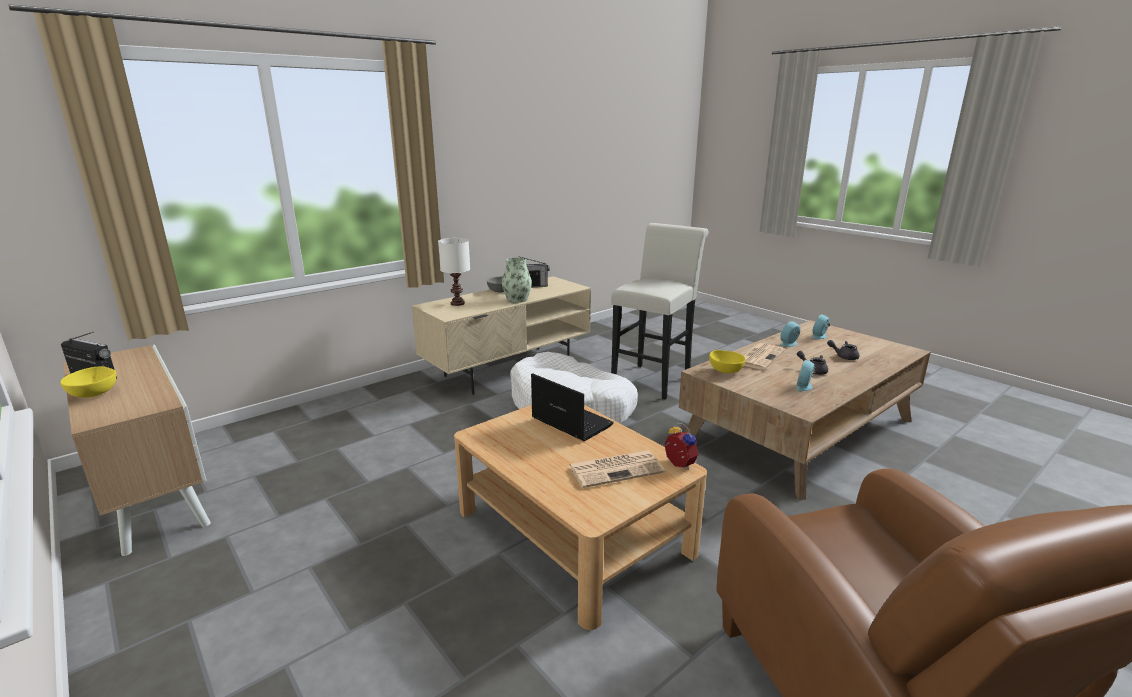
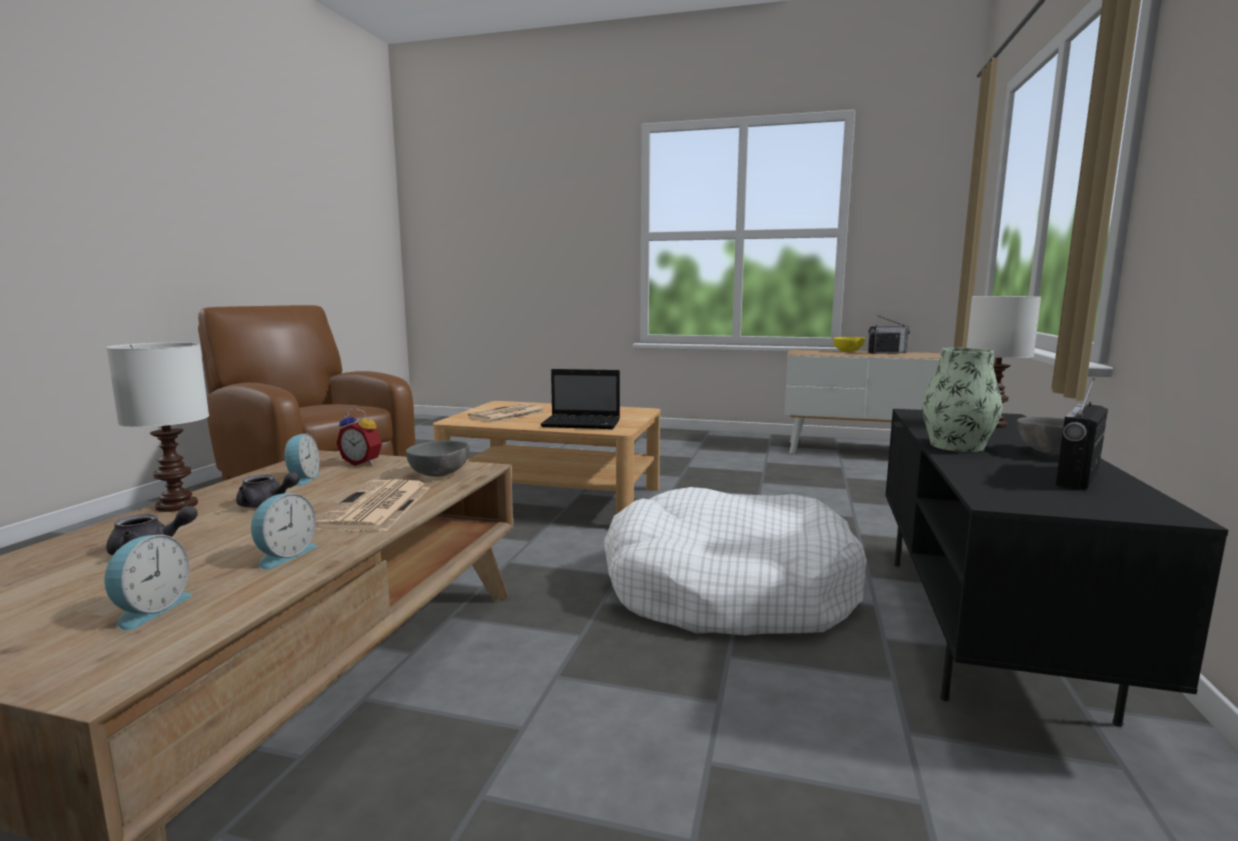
camera: 145 degrees right, 10 degrees down
(508, 369) = (985, 628): beige tv stand -> black tv stand
(654, 379) = (681, 725): white stool -> none
(677, 465) = (459, 421): alarm clock -> alarm clock (363, 463)
(725, 371) = (439, 475): yellow bowl -> grey bowl
(858, 380) = (179, 505): none -> white table lamp

